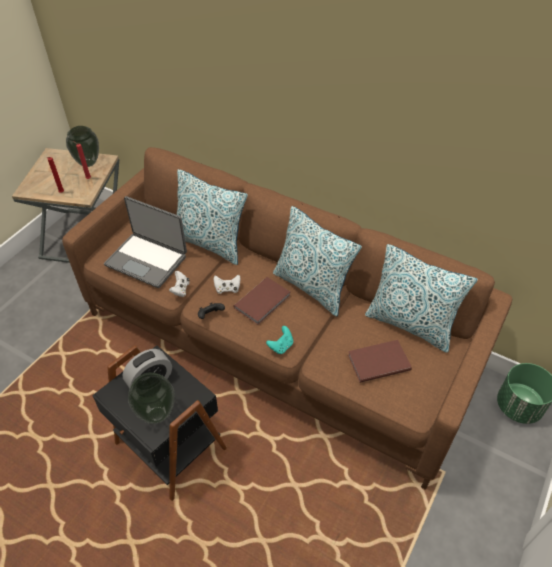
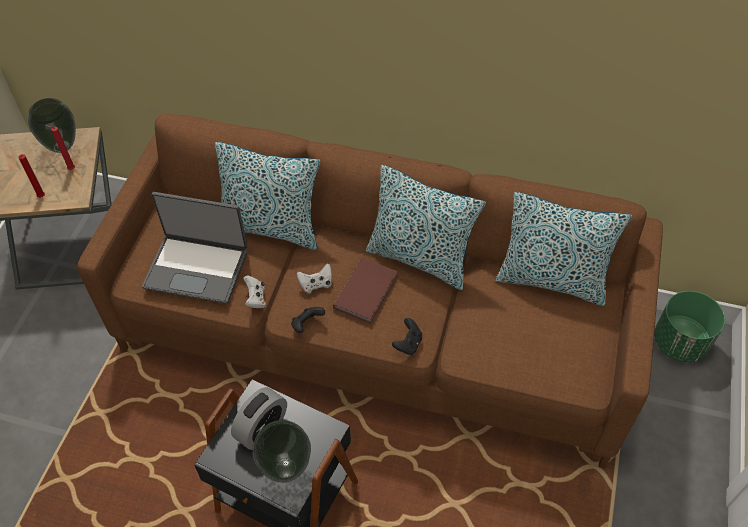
camera: 15 degrees left, 5 degrees up
(281, 346) = (408, 344): turquoise game controller -> black game controller
(377, 361) = (528, 336): brown book -> none

